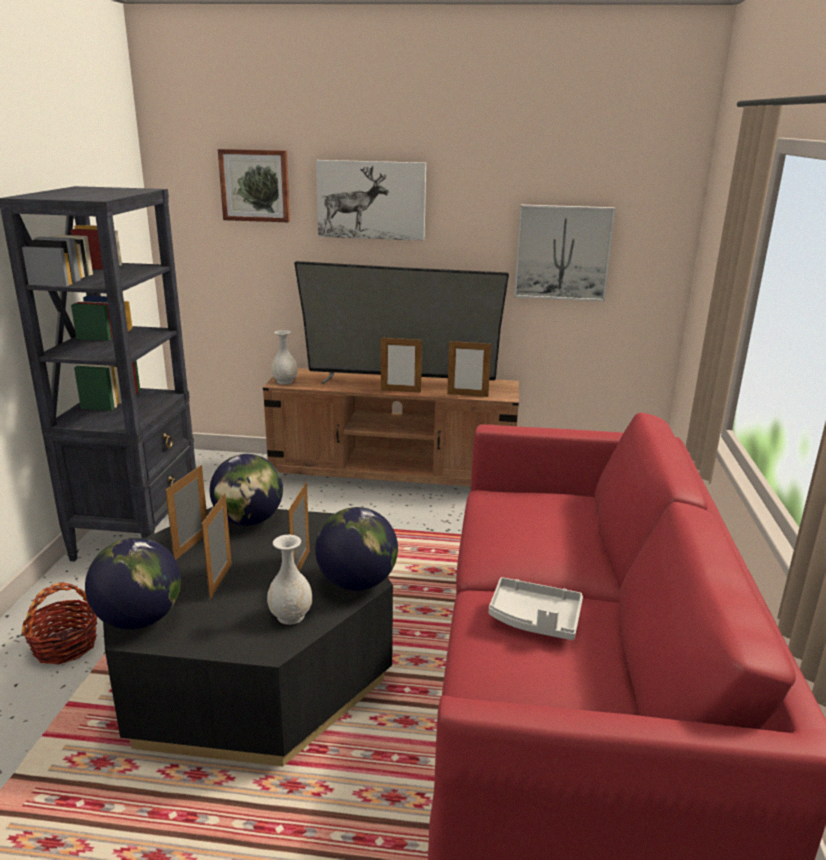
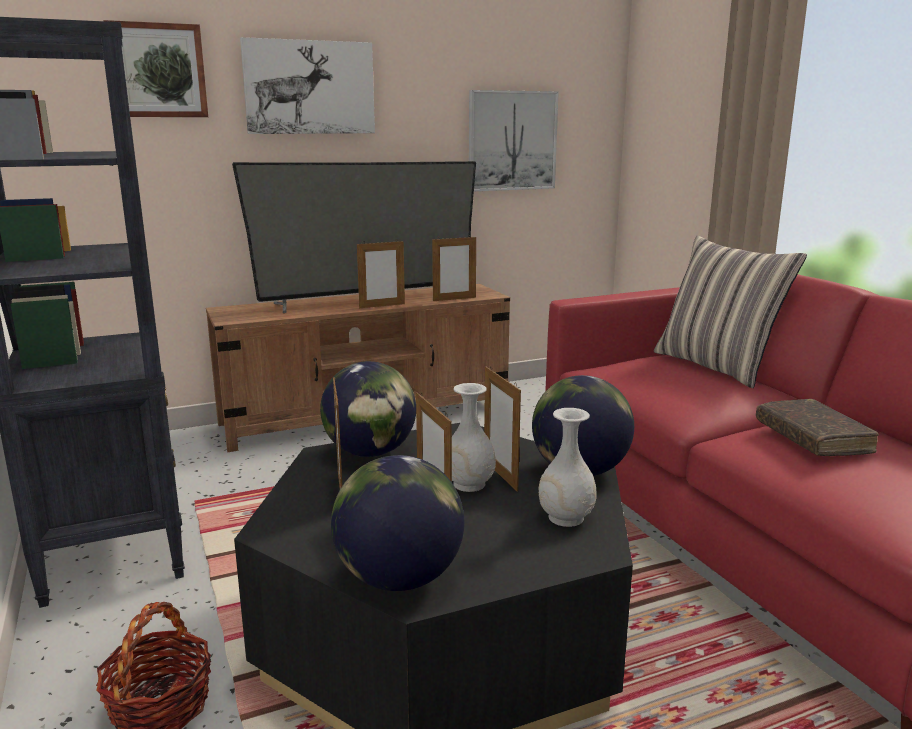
camera: 30 degrees left, 5 degrees down
(285, 381) = (235, 317): white vase -> white vase (469, 484)
(535, 619) = (812, 438): grey tray -> brown book
(592, 522) = (717, 366): none -> pillow

